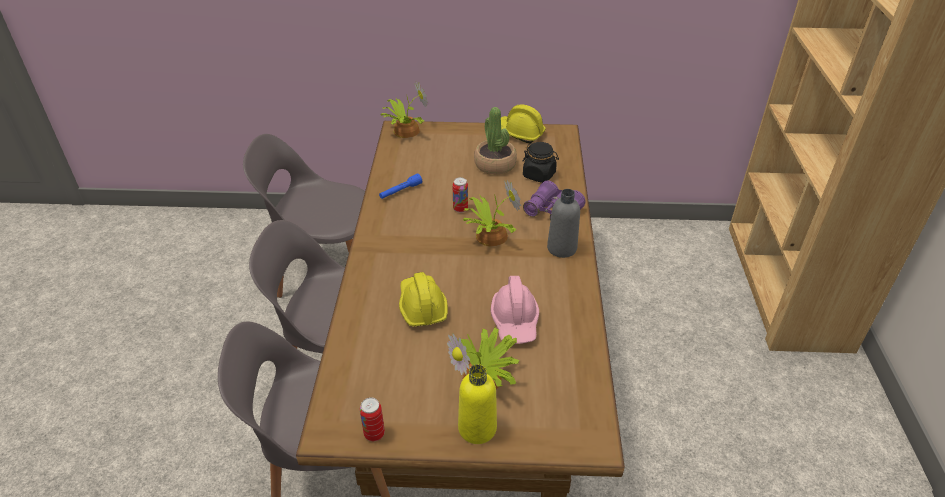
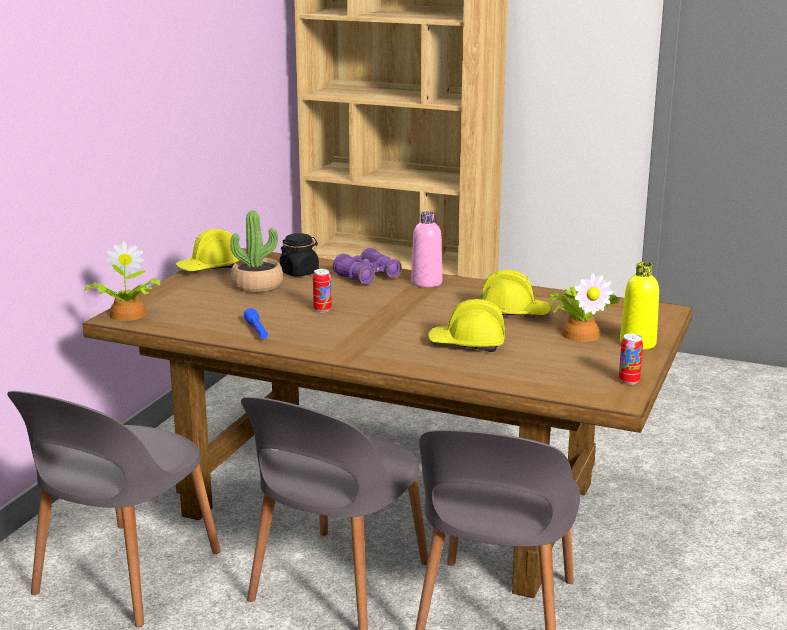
camera: 70 degrees left, 20 degrees down
(489, 235) = (381, 305): potted plant -> none
(515, 321) = (514, 313): pink hard hat -> yellow hard hat
(562, 248) = (426, 283): grey bottle -> pink bottle

